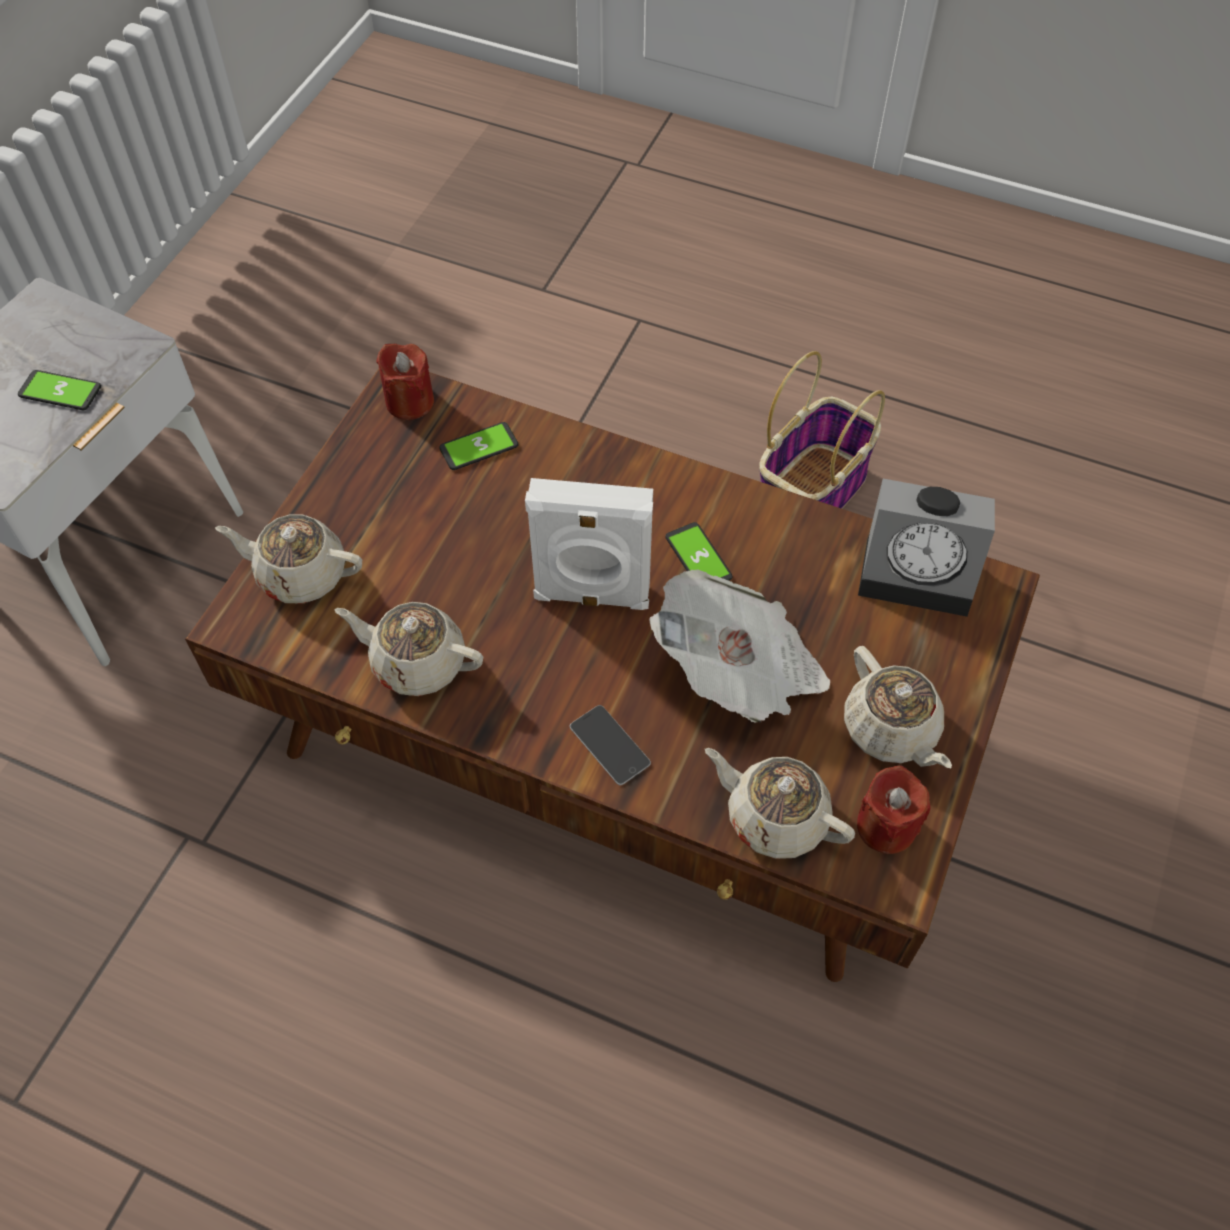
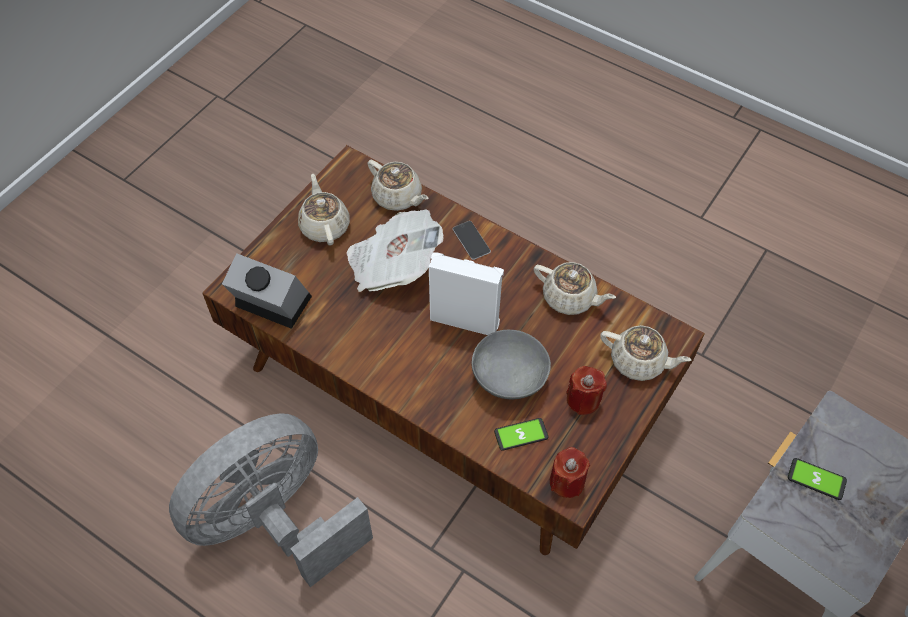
camera: 170 degrees left, 0 degrees up
(506, 519) = (509, 378): none -> grey bowl
(698, 557) = (396, 333): phone -> none
(811, 492) = (275, 521): basket -> grey fan
(886, 826) = (346, 185): red candle -> red candle (583, 399)

